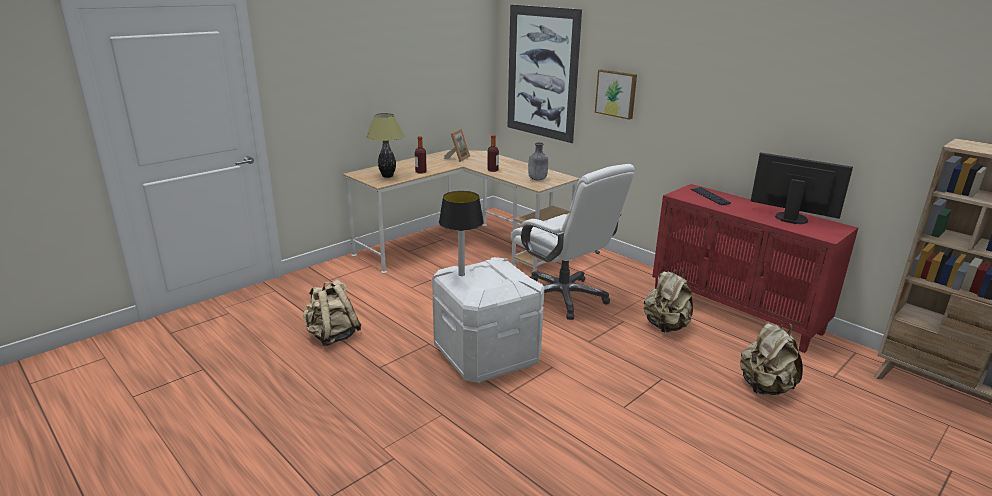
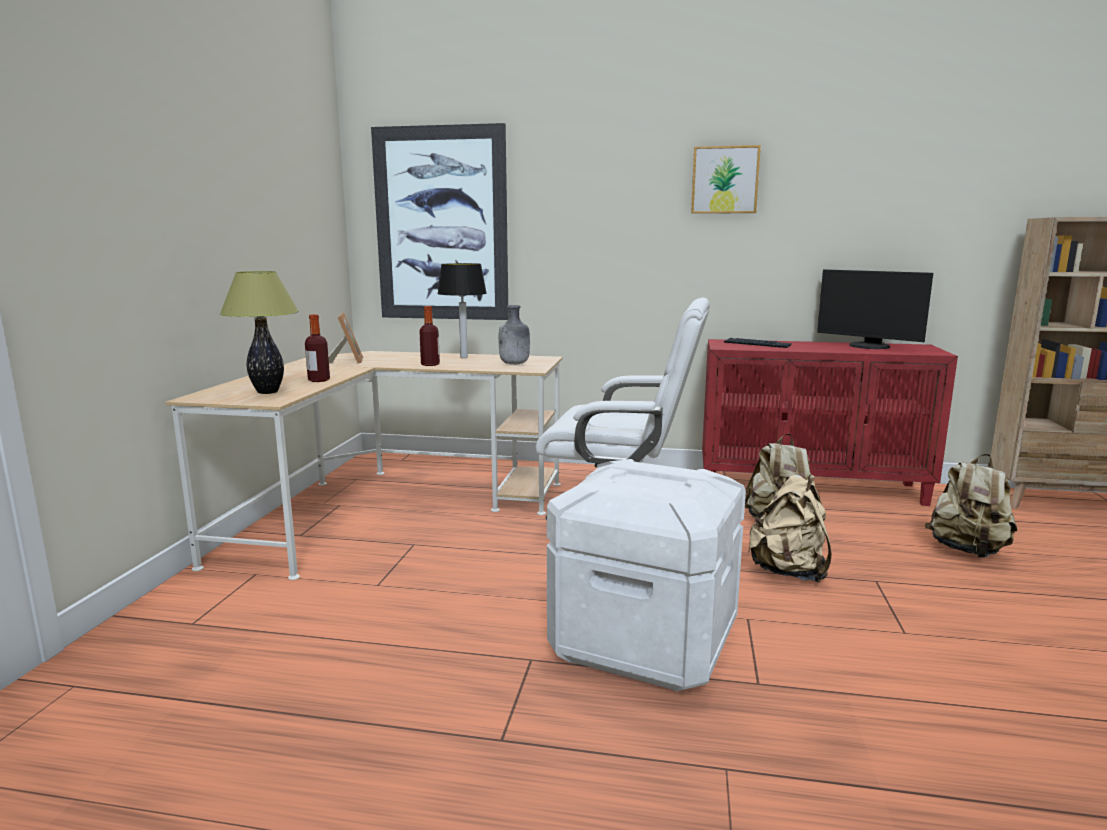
camera: 35 degrees left, 10 degrees down
(332, 336) = (328, 723): beige backpack -> beige backpack (788, 572)
(461, 274) = (618, 491): table lamp -> table lamp (464, 357)
(616, 93) = (576, 236): picture -> picture (724, 180)
(791, 218) = (868, 346): monitor -> monitor turned 135 degrees counterclockwise

